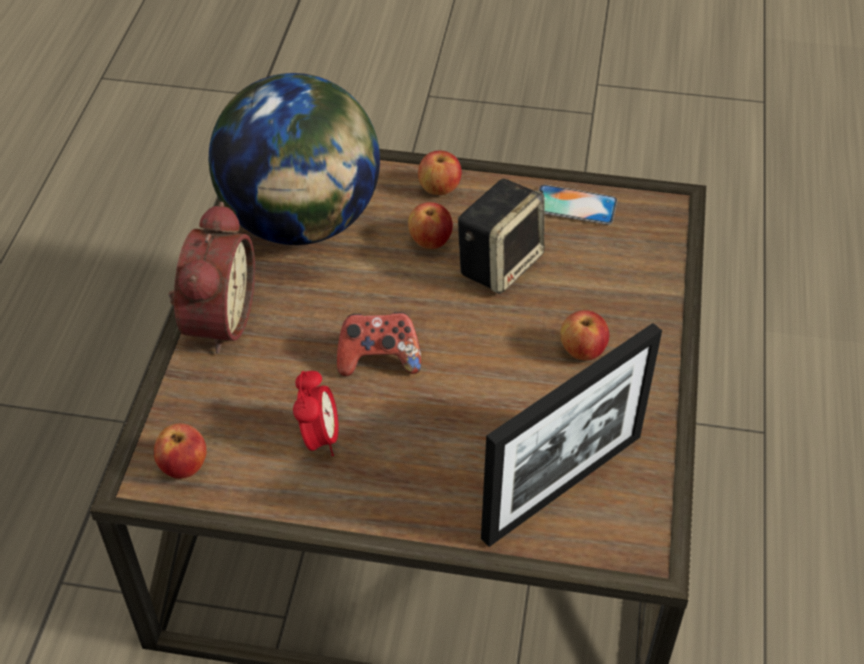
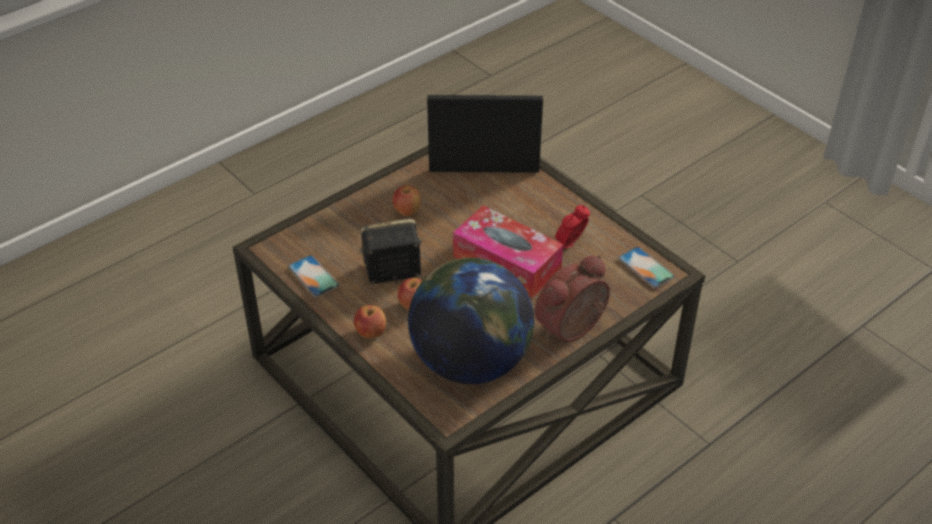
camera: 140 degrees left, 5 degrees down
(184, 466) = (646, 267): apple -> phone
(379, 359) = (507, 262): game controller -> tissue box

